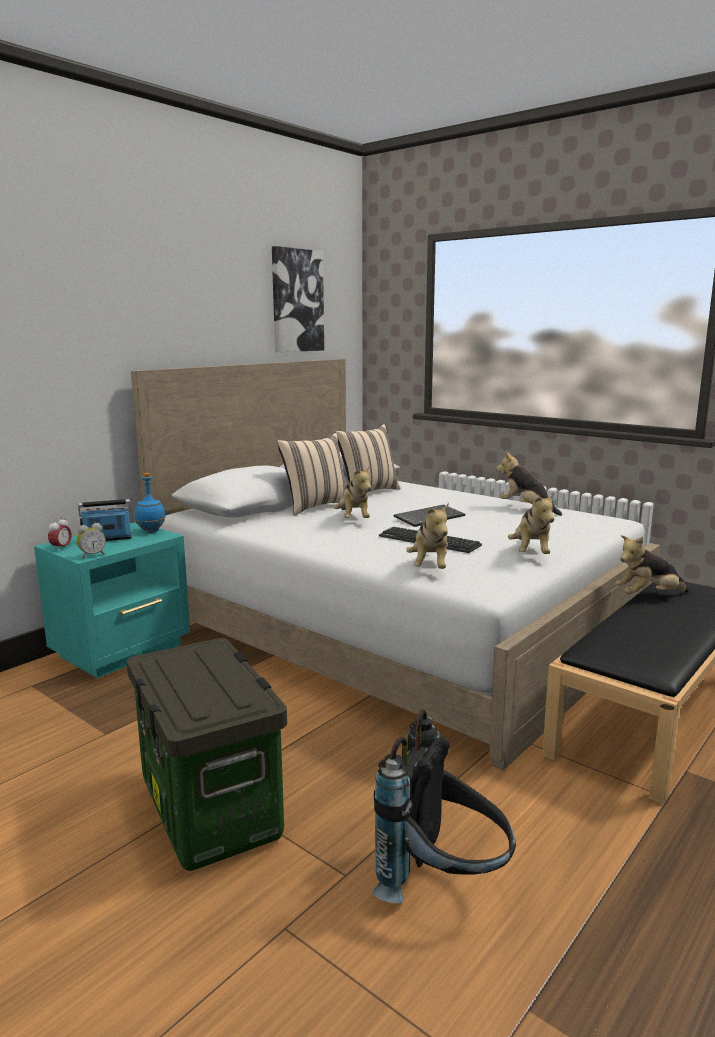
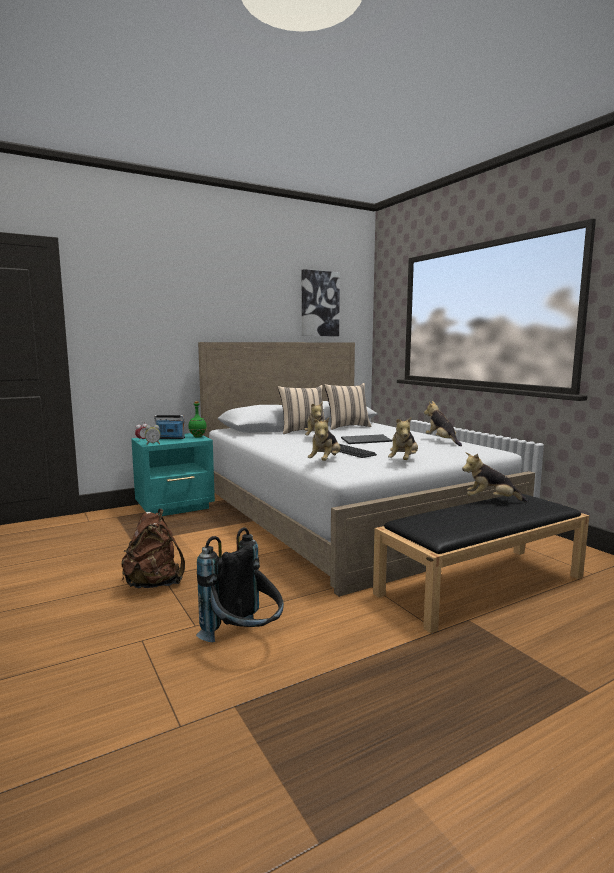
camera: 20 degrees right, 5 degrees down
(150, 531) = (197, 437): blue bottle -> green bottle
(212, 810) = (154, 584): storage box -> brown backpack

